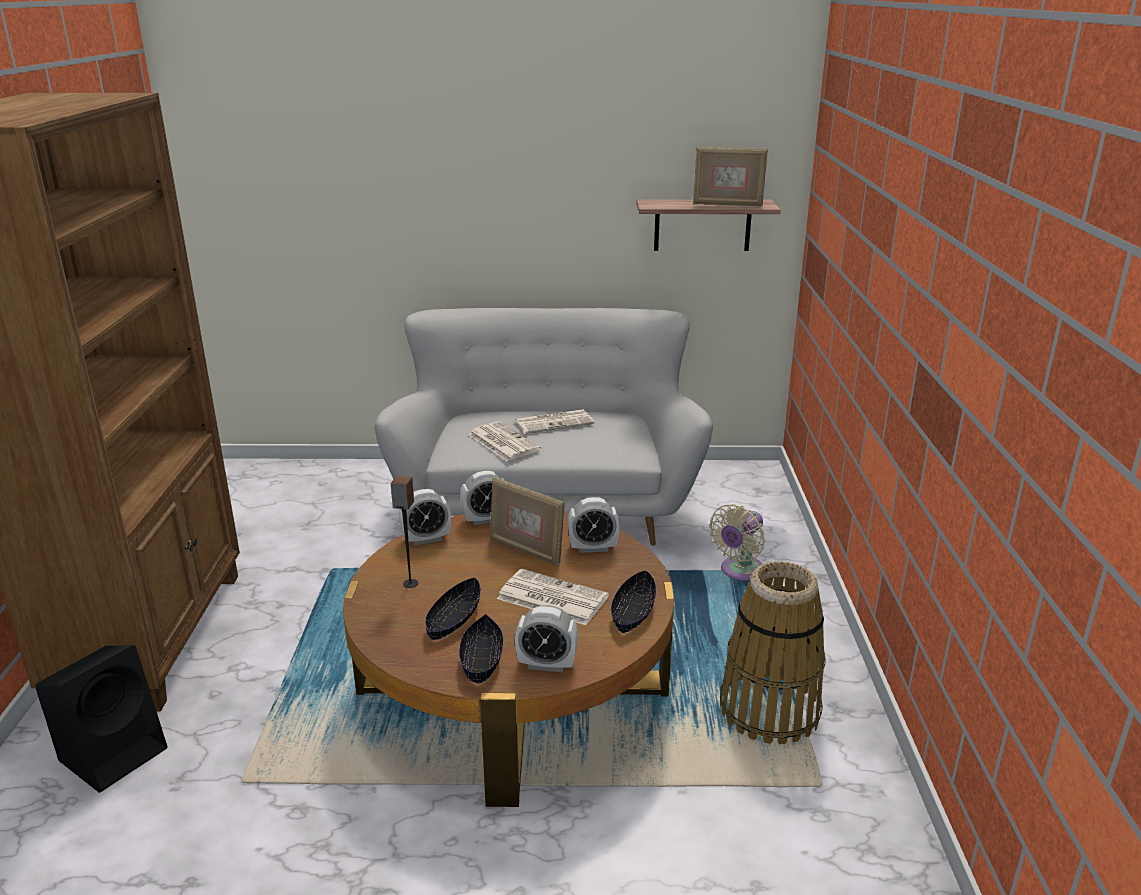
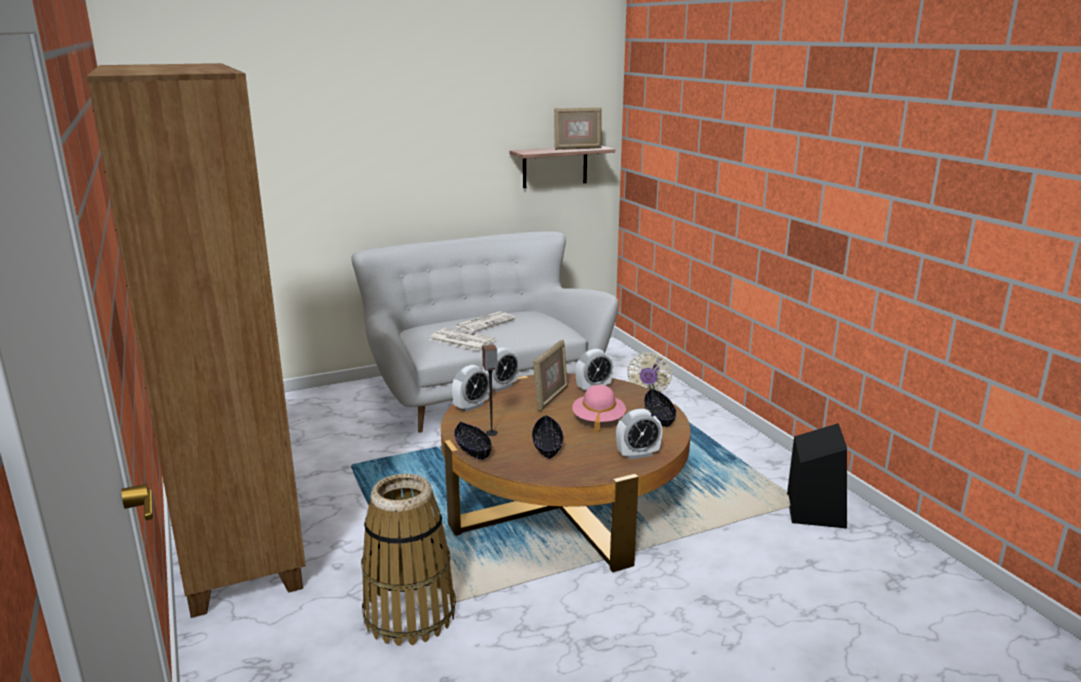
camera: 25 degrees left, 5 degrees down
(115, 752) = (292, 625): black speaker -> black speaker (814, 510)
(482, 659) = (592, 461): black bowl -> black bowl (472, 448)
(526, 550) = (550, 398): picture frame -> picture frame turned 75 degrees counterclockwise
(551, 598) = (598, 420): newspaper -> pink hat
(769, 710) = (736, 473): basket -> basket (410, 613)

